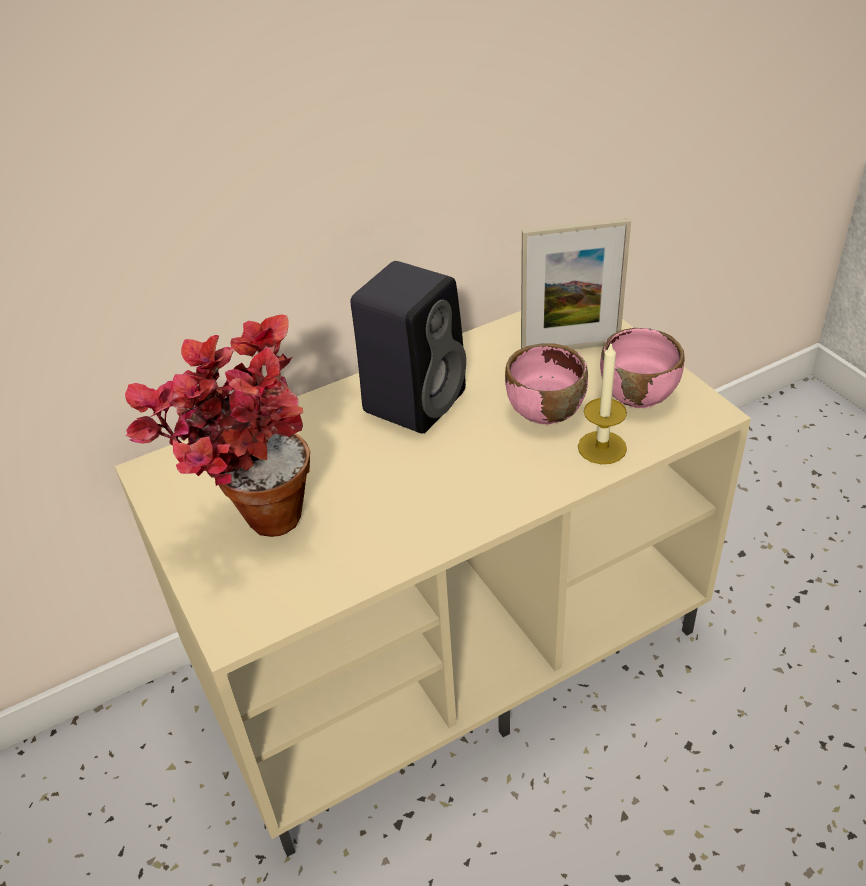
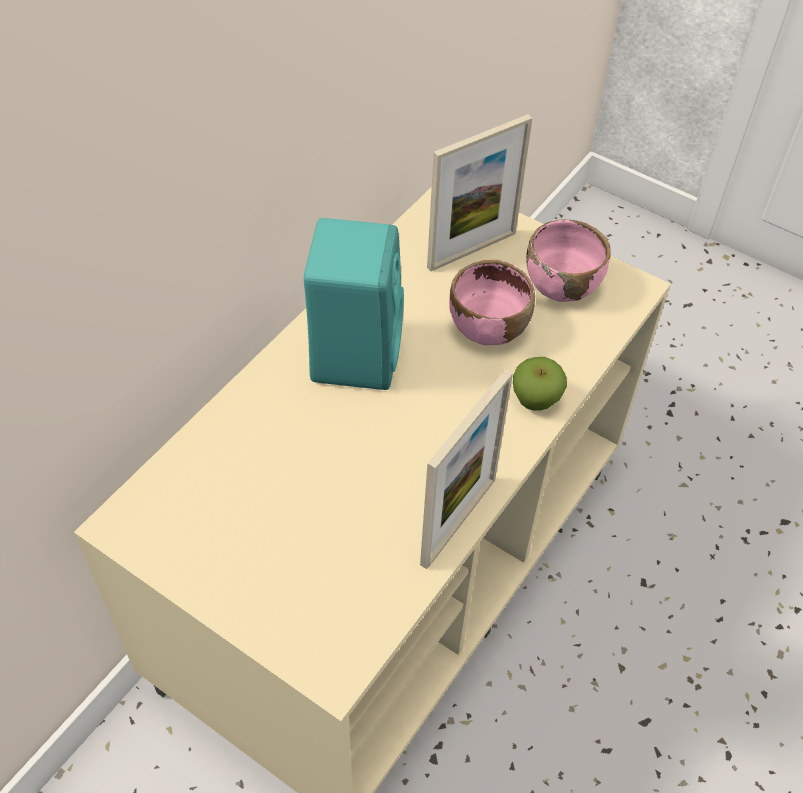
camera: 30 degrees left, 10 degrees up
(252, 520) = (274, 543): potted plant -> none
(415, 399) = (355, 352): black speaker -> turquoise speaker
(416, 552) = (458, 521): none -> picture frame
(551, 478) = (535, 400): none -> apple
(602, 447) = (562, 353): candle -> none

